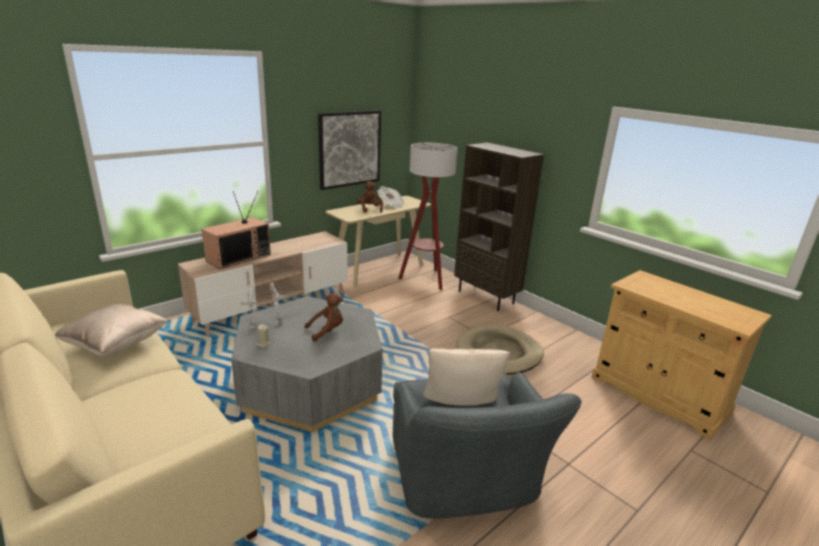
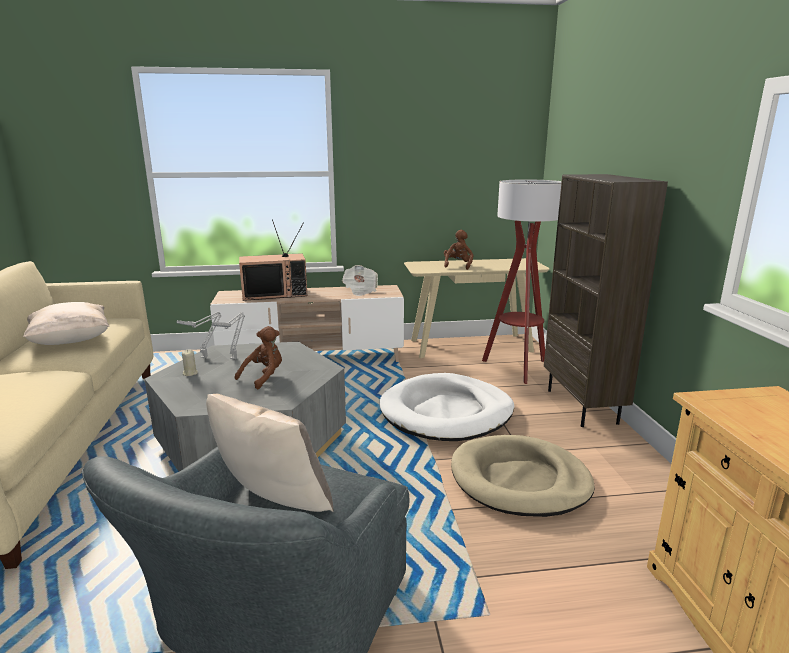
camera: 35 degrees right, 5 degrees down
(327, 331) = (264, 377): brown plush toy -> brown plush toy turned 60 degrees counterclockwise
(350, 149) = (443, 189): picture -> none
(391, 205) = (492, 264): newspaper -> newspaper (360, 290)
(416, 323) = (446, 412): none -> white dog bed

